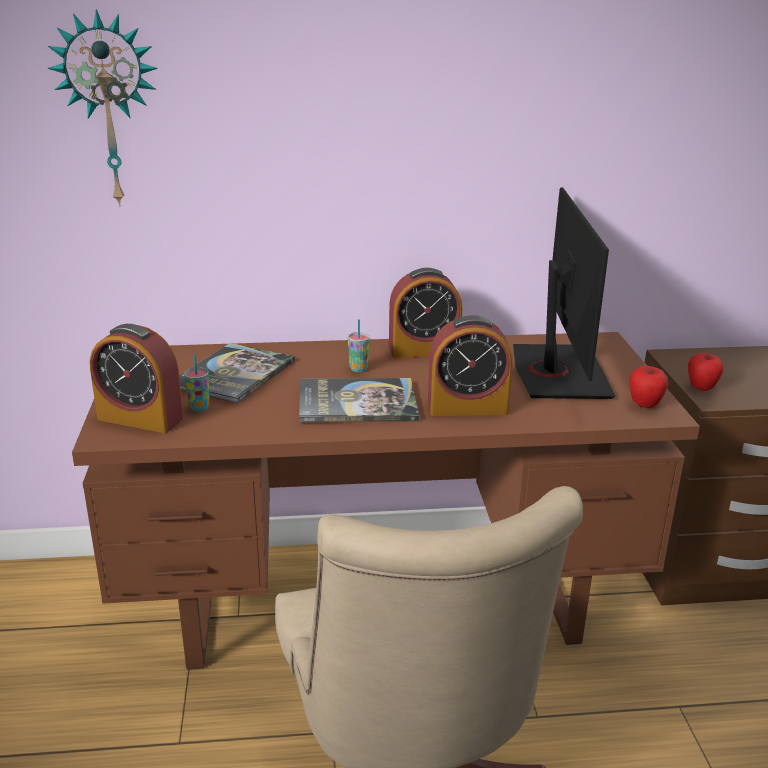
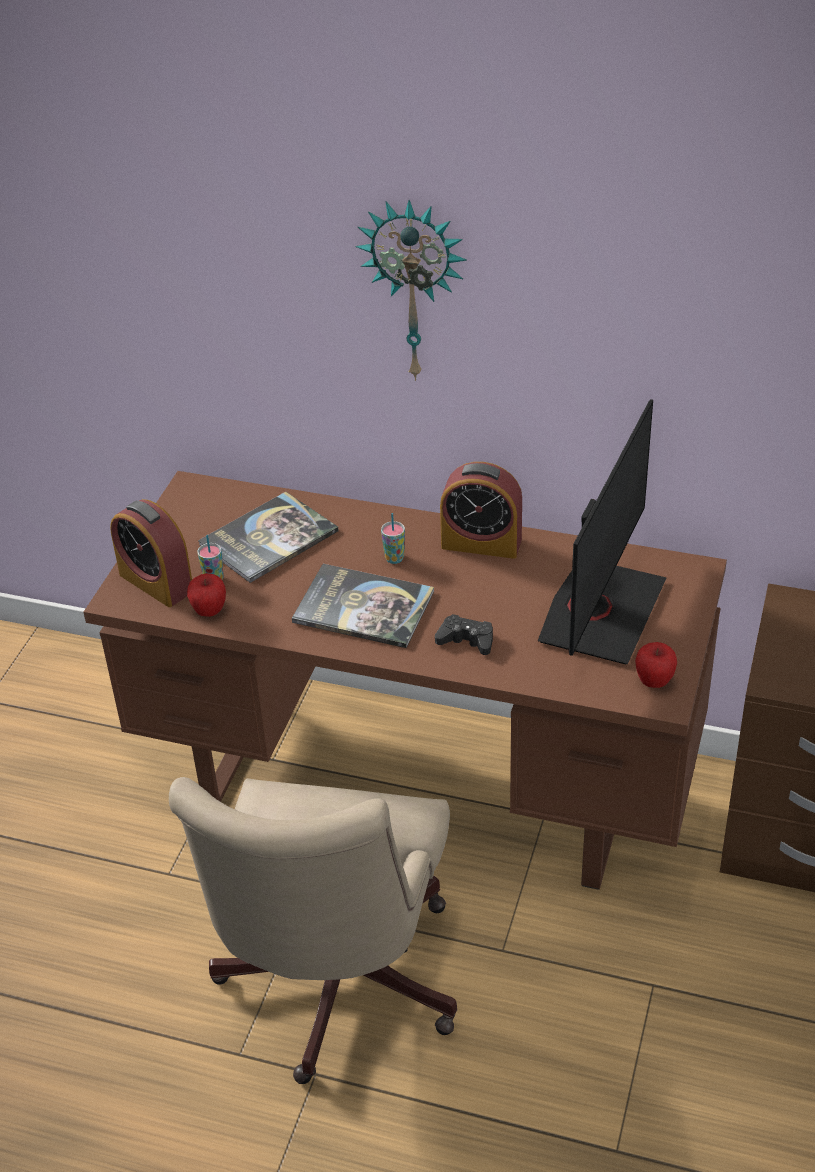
camera: 25 degrees right, 15 degrees up
(109, 111) = (169, 256): wall clock -> wall clock (414, 289)
(467, 407) = (466, 640): alarm clock -> black game controller
(701, 388) = (776, 660): apple -> apple (209, 611)

